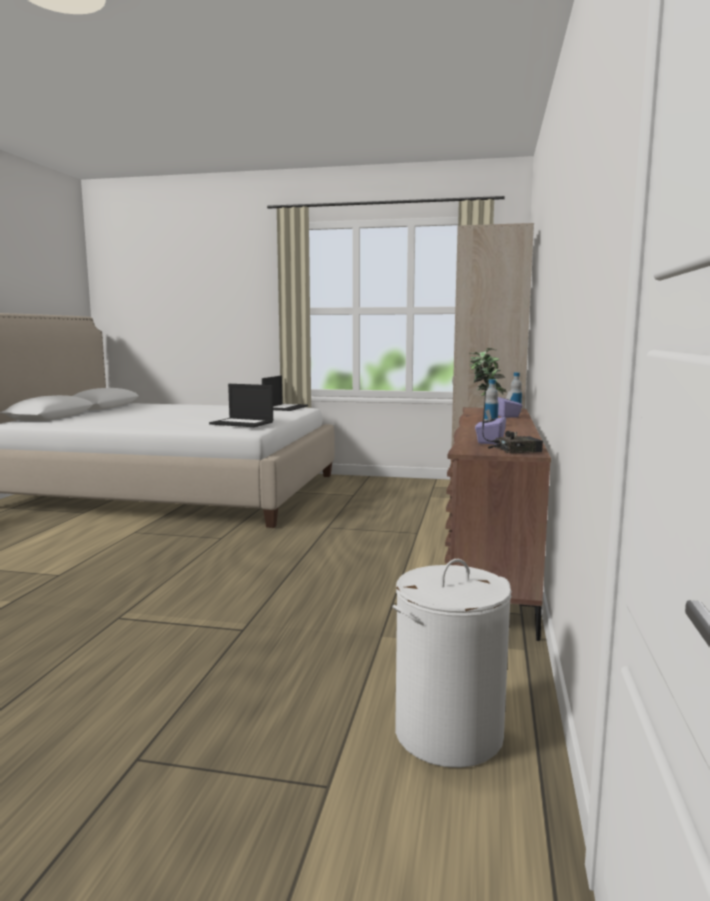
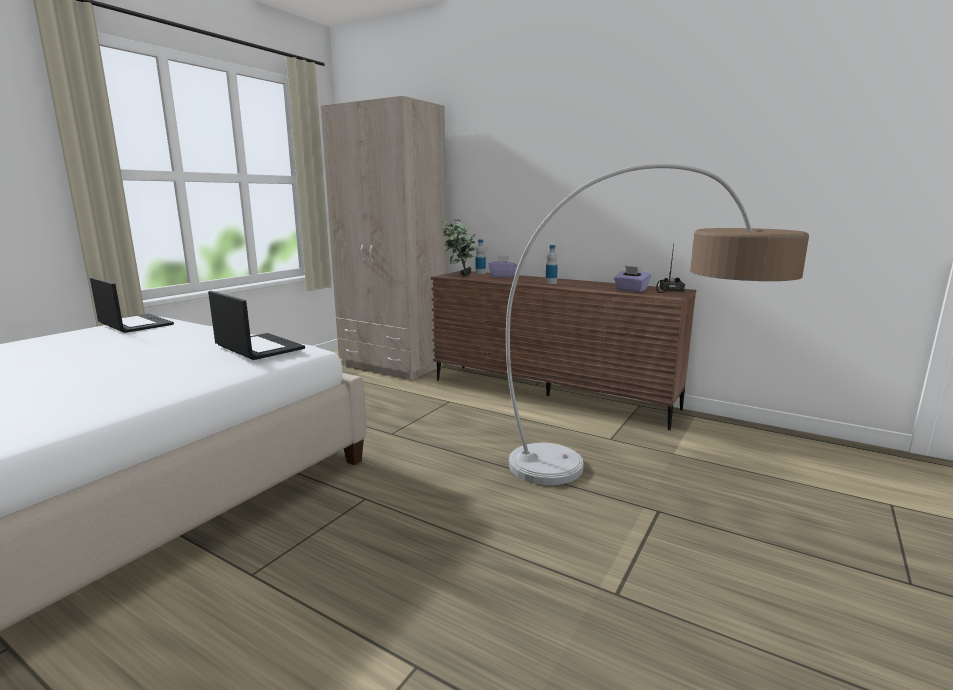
camera: 70 degrees left, 5 degrees up
(242, 423) = (258, 347): laptop -> laptop turned 90 degrees counterclockwise
(337, 622) = (647, 466): none -> floor lamp
(448, 734) = (810, 458): white laundry basket -> none

